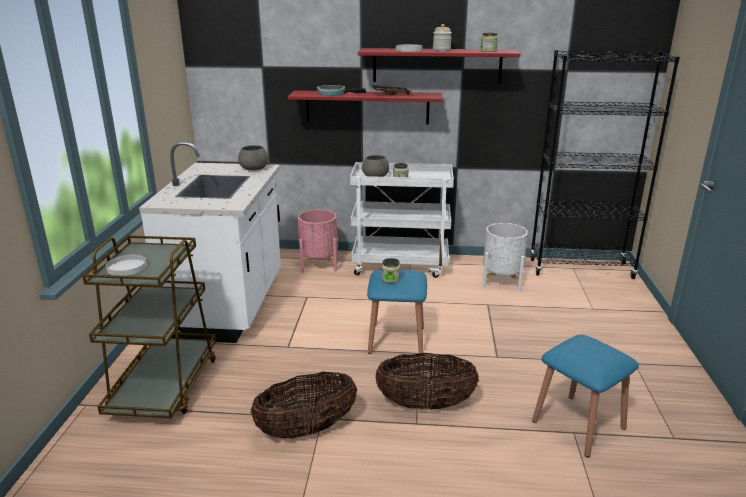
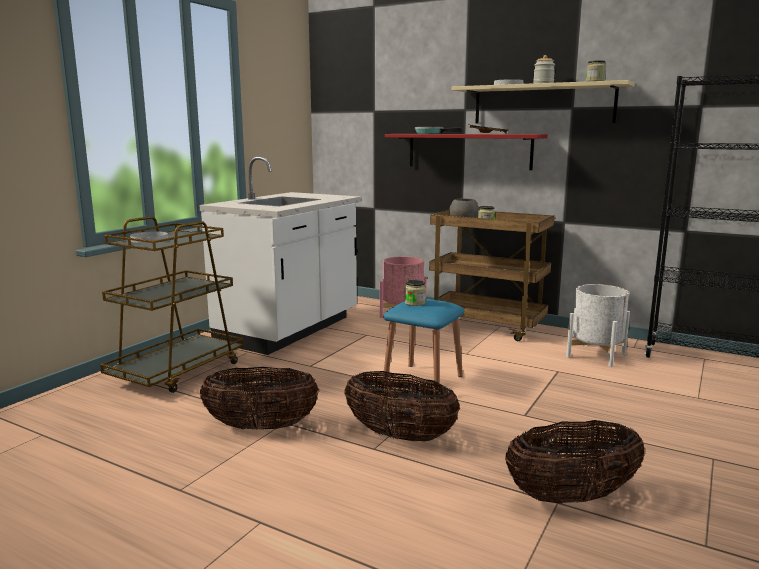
camera: 25 degrees right, 10 degrees down
(254, 168) = (334, 196): grey bowl -> none
(401, 265) = (488, 326): white cart -> brown cart
(437, 65) = (543, 104): red shelf -> beige shelf
(578, 424) = (571, 496): blue stool -> basket

